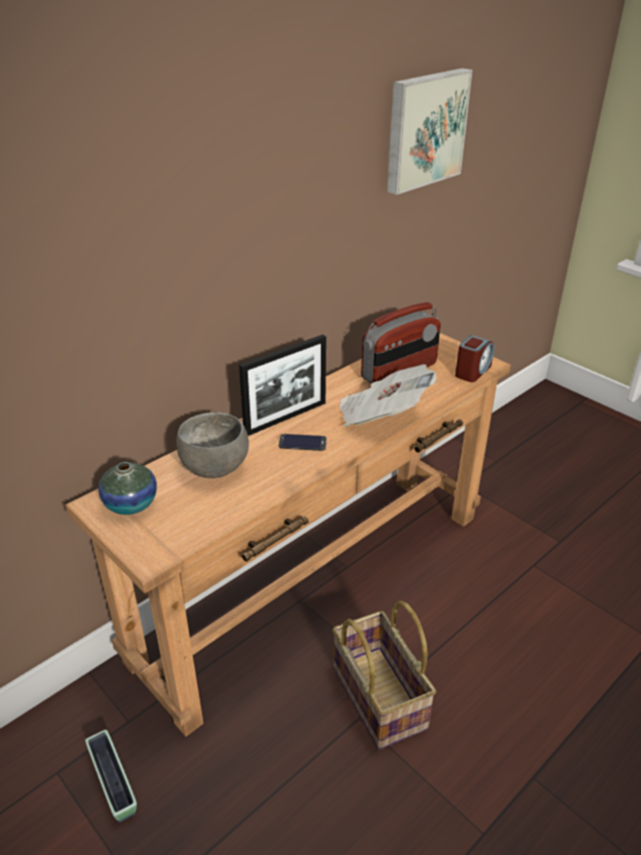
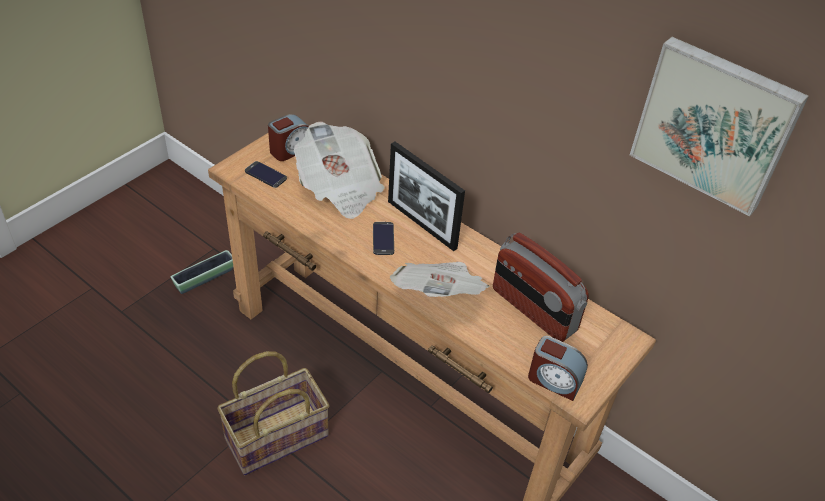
camera: 80 degrees right, 10 degrees up
(131, 504) = (291, 149): vase -> alarm clock
(173, 527) = (265, 175): none -> phone
(216, 468) = (339, 188): grey bowl -> newspaper

